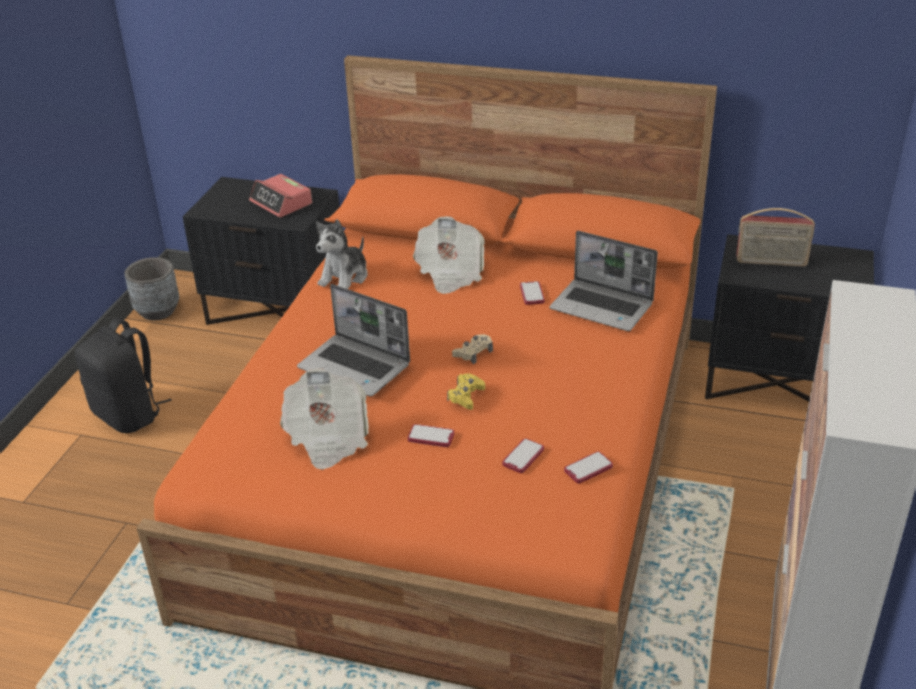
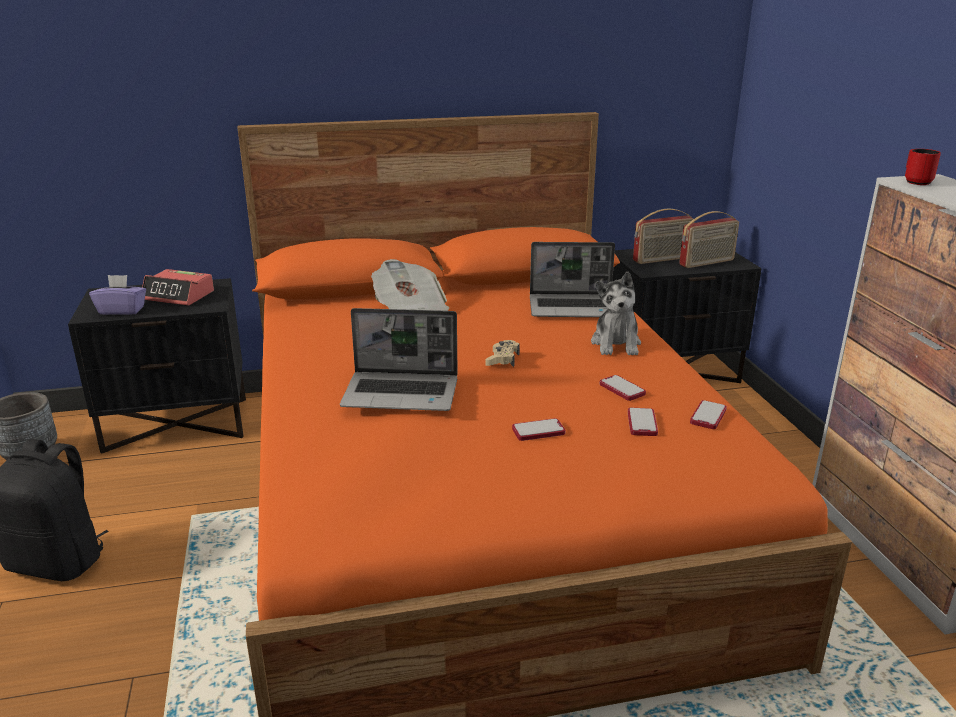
camera: 30 degrees left, 10 degrees down
(229, 210) = (122, 310): none -> purple tissue box
(327, 438) = (434, 460): newspaper -> none
(344, 277) = (308, 334): plush toy -> plush toy (616, 344)
(466, 396) = (533, 392): yellow game controller -> none
(532, 294) = (502, 311): phone -> phone (622, 389)
(818, 279) = (707, 263): none -> radio
(859, 297) = (915, 181): none -> red mug

